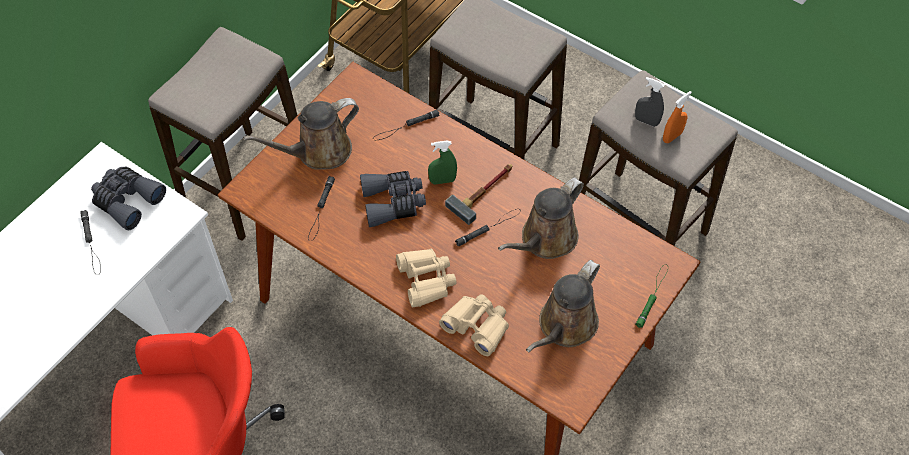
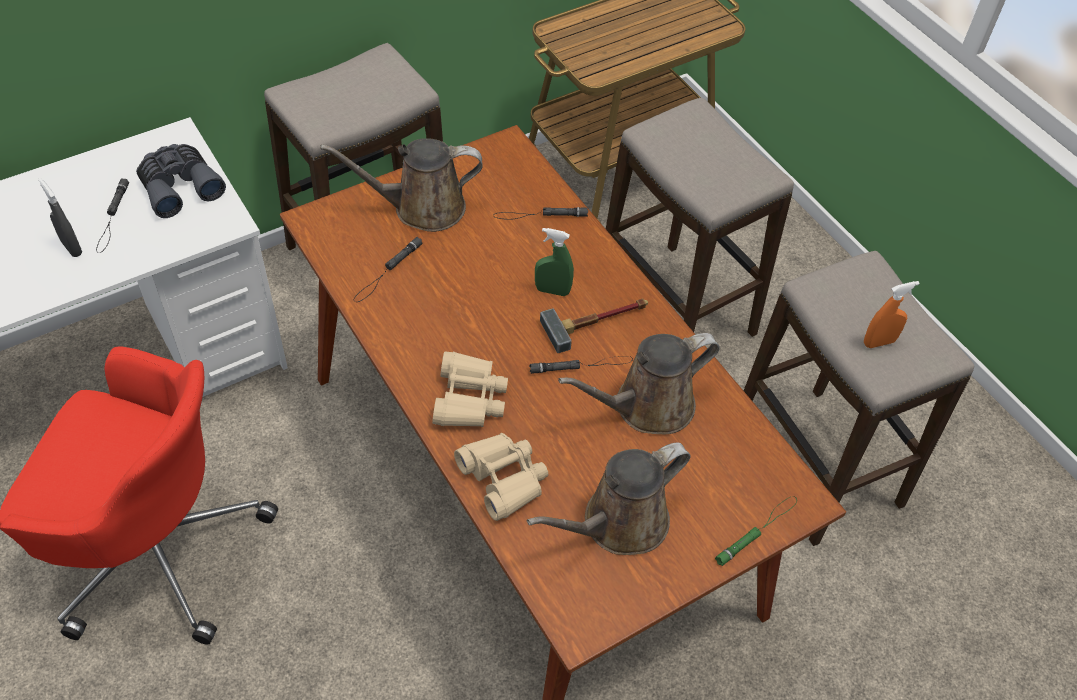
camera: 20 degrees right, 5 degrees down
(393, 202) = (478, 294): grey binoculars -> none
(646, 121) = (852, 312): grey spray bottle -> grey spray bottle (71, 247)

